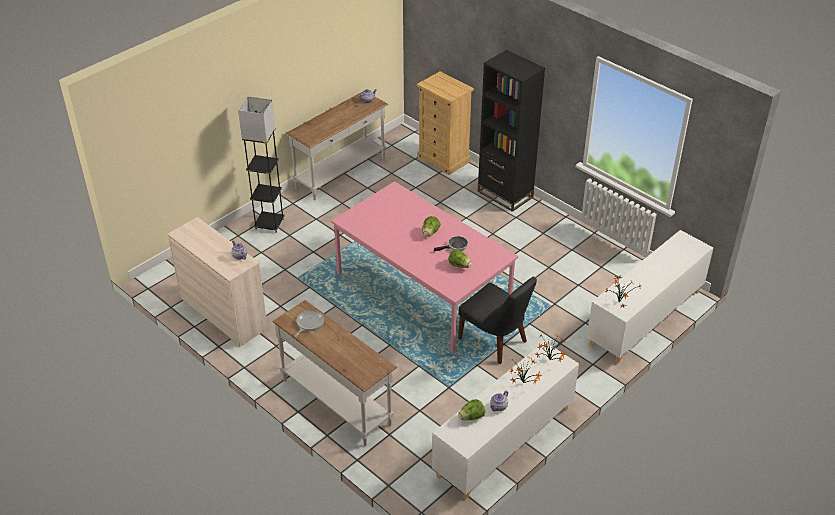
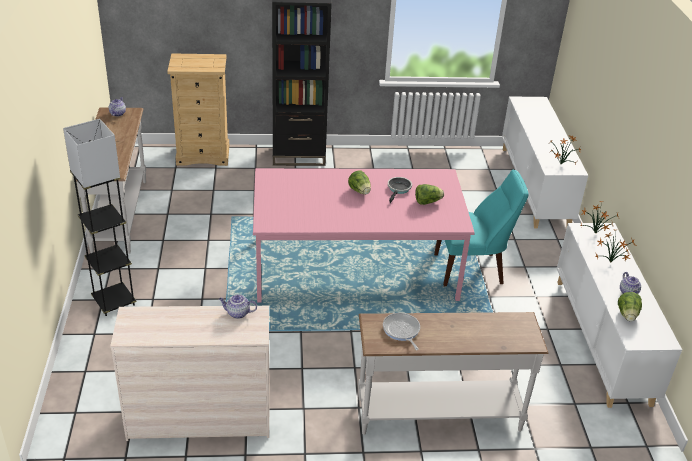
camera: 50 degrees left, 5 degrees down
(495, 341) = (472, 269): black chair -> turquoise chair

